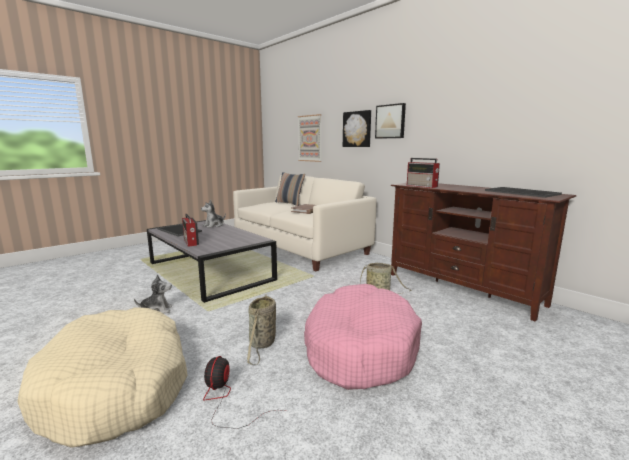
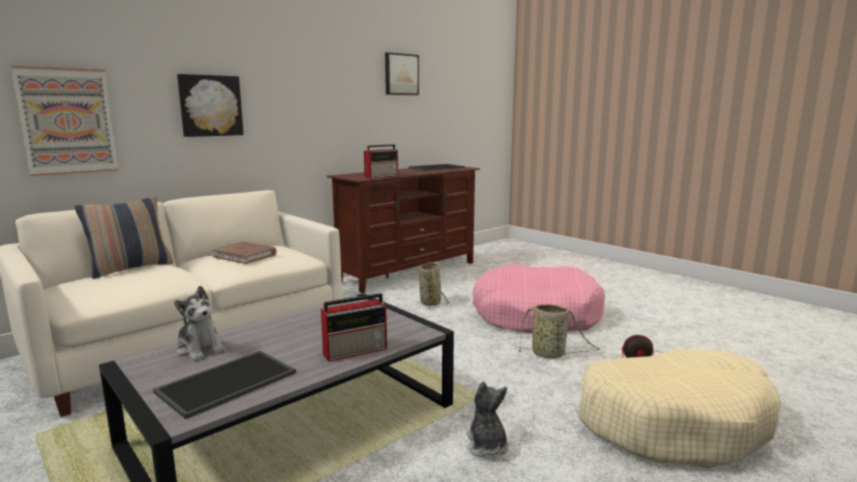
camera: 90 degrees left, 0 degrees up
(390, 121) = (273, 97): picture -> picture (401, 74)

